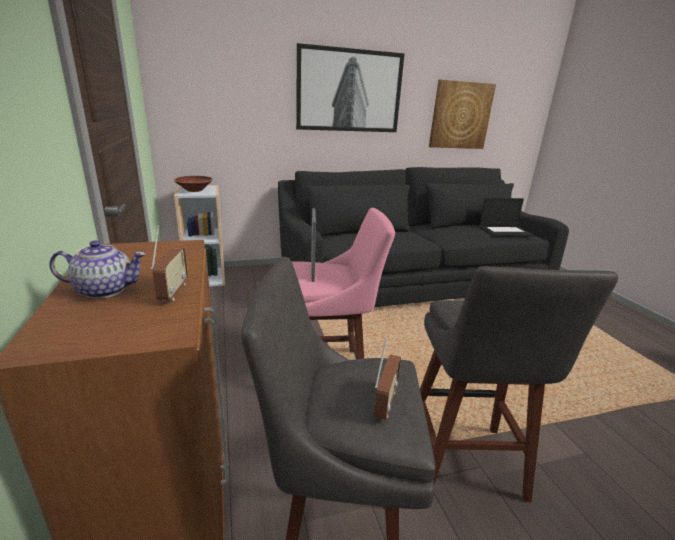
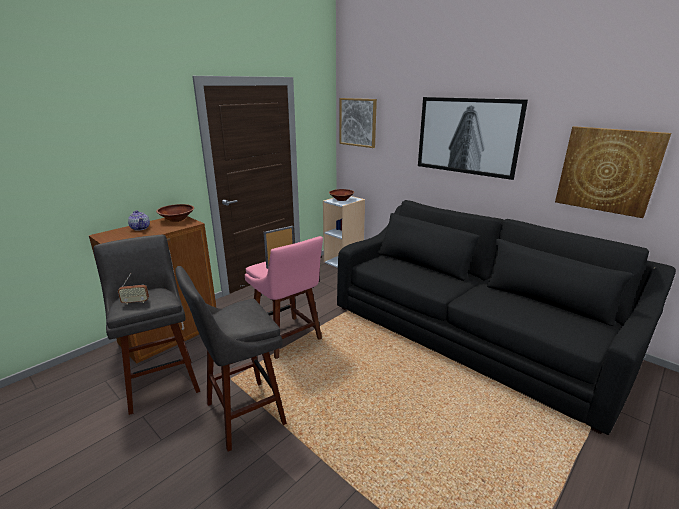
camera: 60 degrees right, 0 degrees up
(128, 252) = (177, 219): none -> brown bowl
(173, 292) = (144, 235): radio -> none
(189, 75) = (358, 122): none -> picture
(505, 231) = (552, 322): laptop -> none

